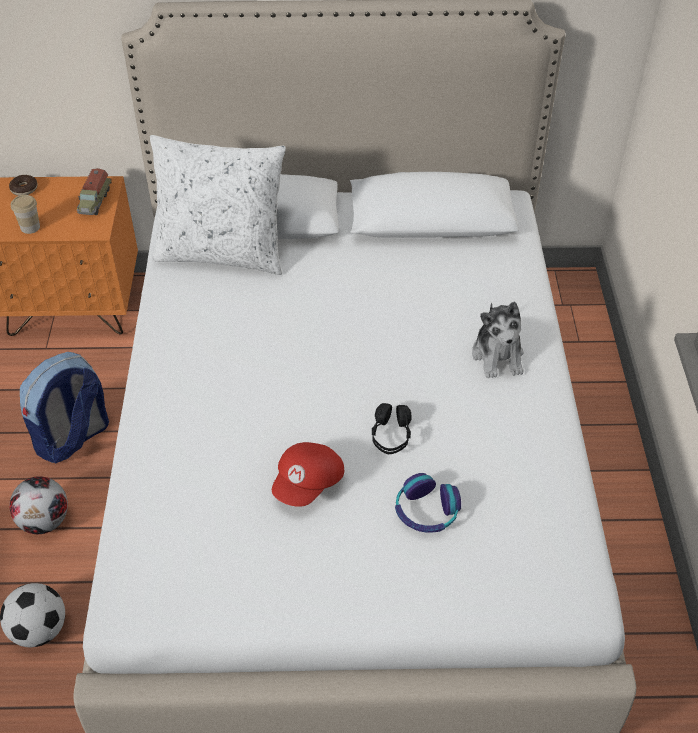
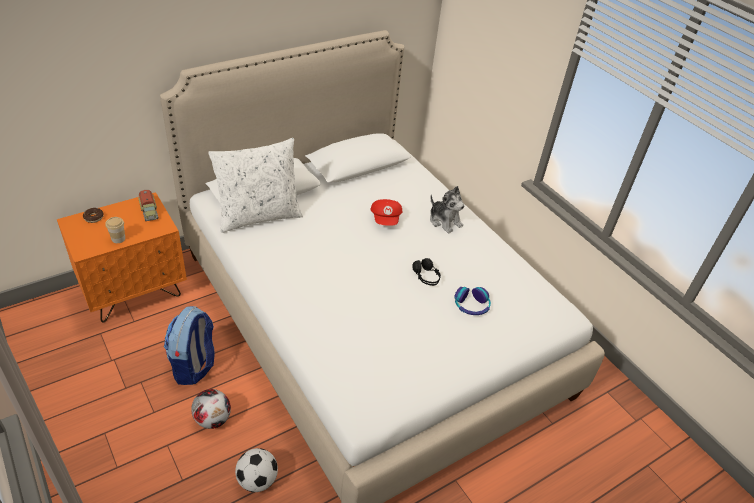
camera: 35 degrees left, 5 degrees down
(309, 484) = (406, 315): red cap -> red cap (386, 219)

